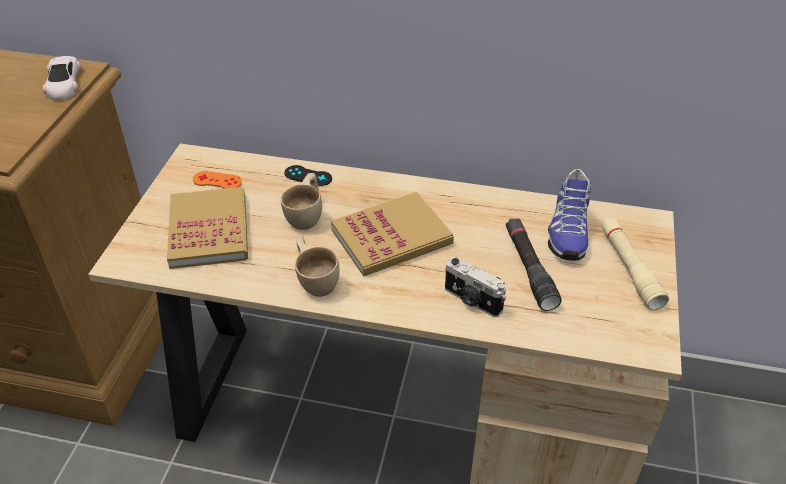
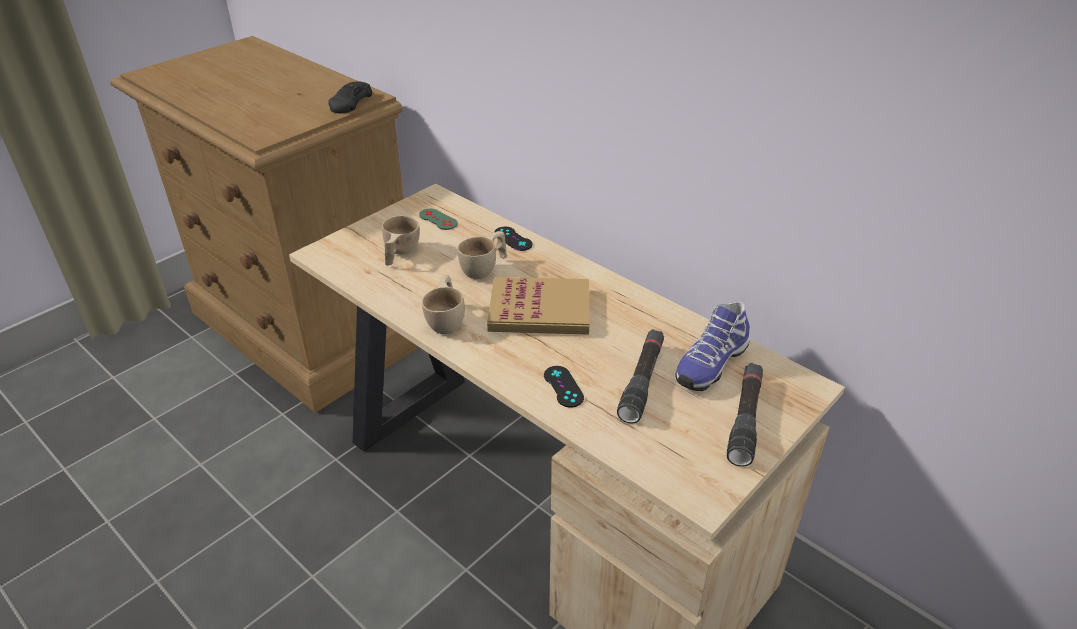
camera: 30 degrees right, 5 degrees down
(63, 83) = (350, 102): white toy car -> black toy car
(209, 230) = (399, 254): book -> beige cup
(217, 181) = (438, 219): orange game controller -> green game controller
(472, 301) = (563, 386): camera -> black game controller
(629, 268) = (745, 419): beige flashlight -> black flashlight

